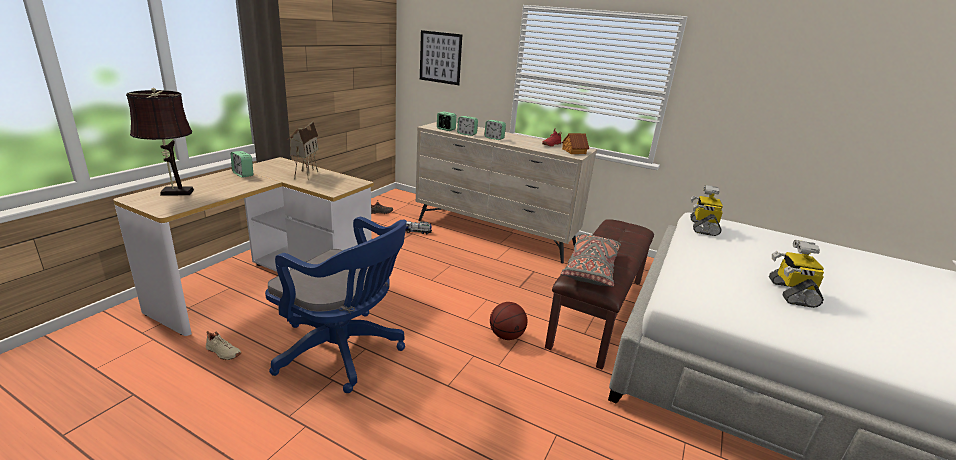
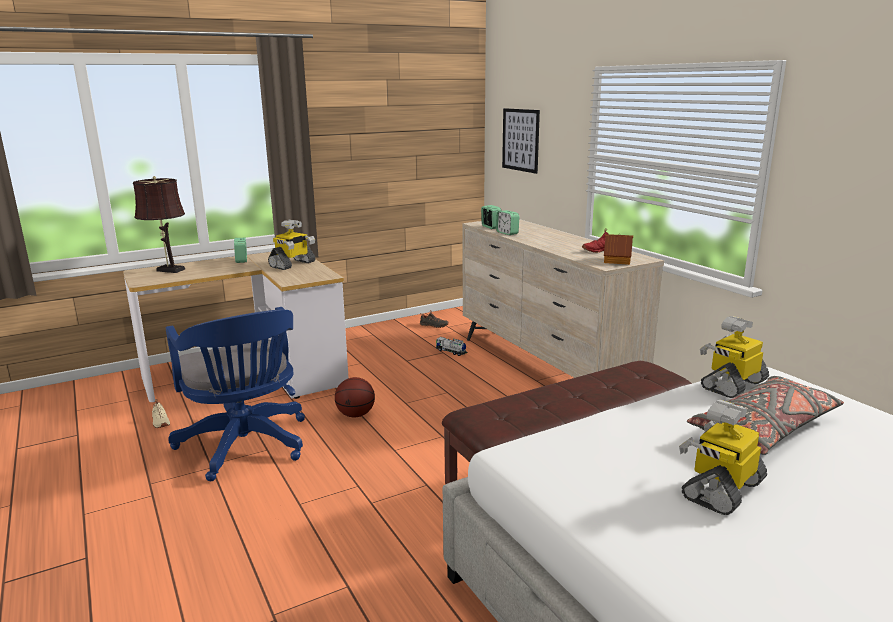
camera: 35 degrees right, 5 degrees down
(305, 174) = (293, 264): toy house -> toy robot
(494, 138) = (533, 239): alarm clock -> none
(506, 336) = (417, 478): basketball -> basketball (355, 415)
(591, 268) = (510, 408): grey pillow -> grey pillow (765, 429)

